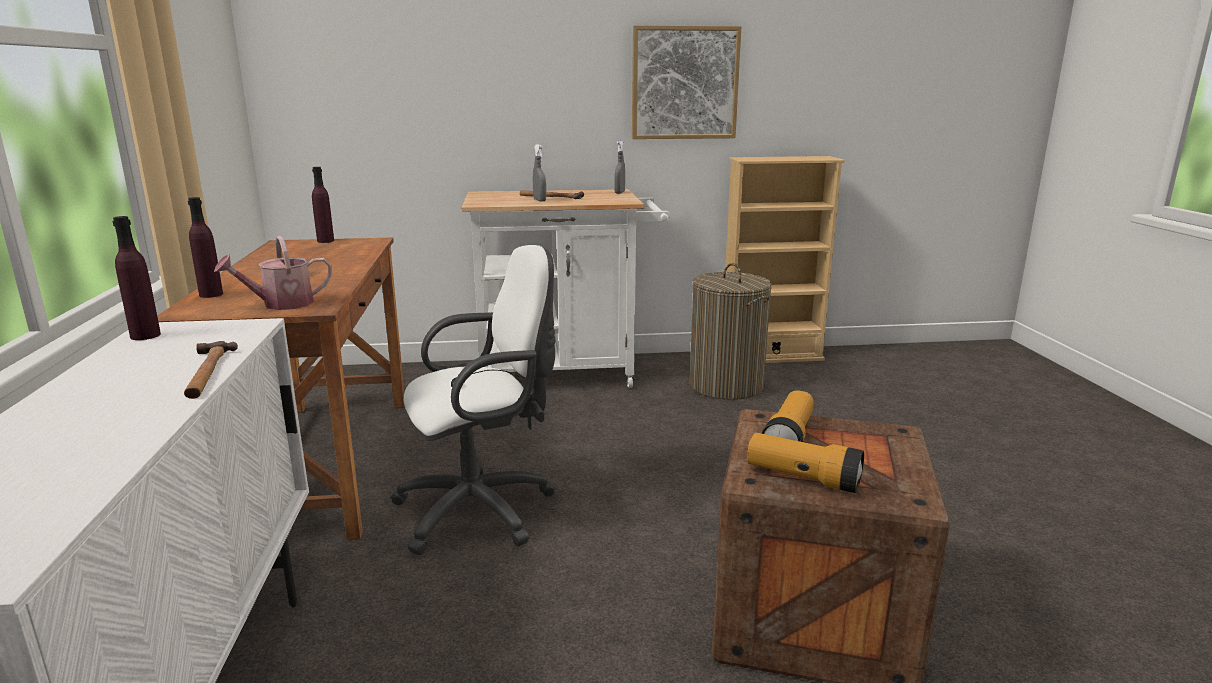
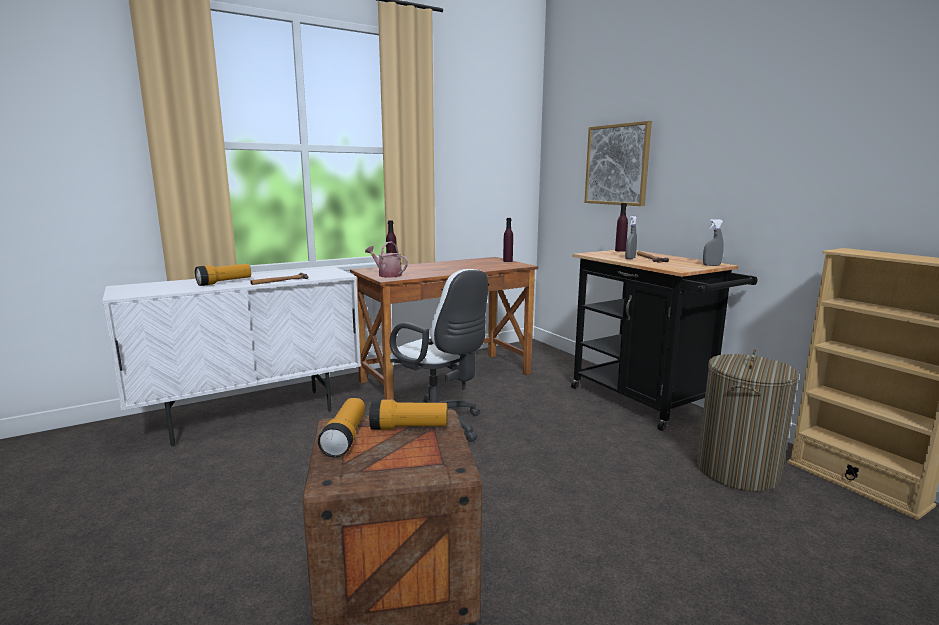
camera: 65 degrees right, 5 degrees down
(96, 425) = (224, 282): none -> flashlight
(145, 335) = (319, 270): purple bottle -> purple bottle (620, 250)
(567, 373) = (645, 403): white cart -> black cart
(684, 83) = (807, 169): picture -> picture (617, 165)

